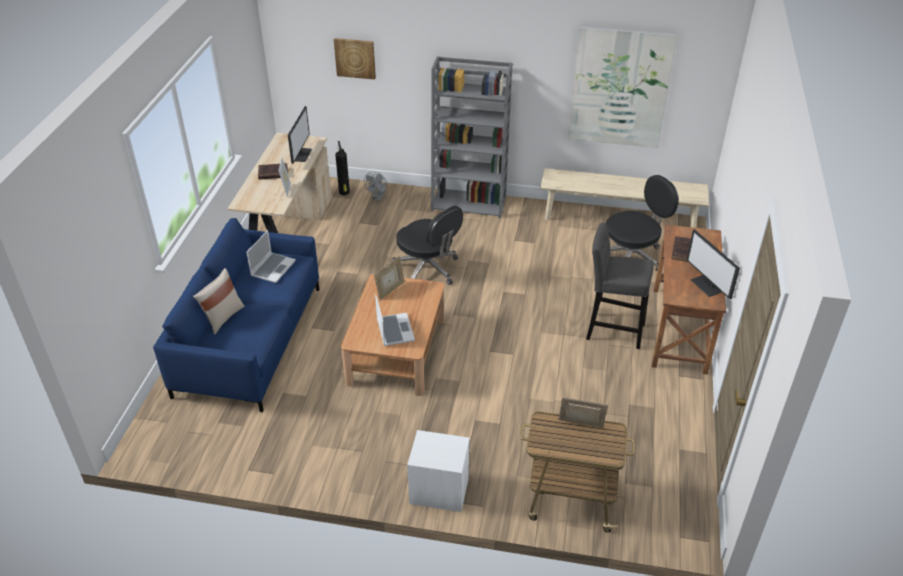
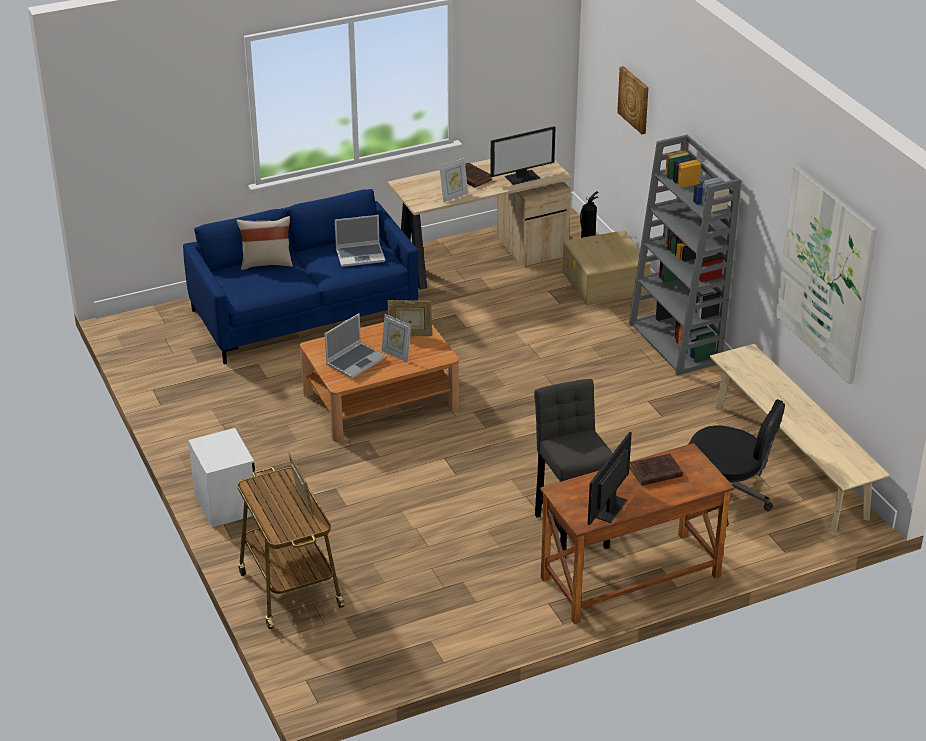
camera: 55 degrees right, 5 degrees down
(377, 198) = (605, 282): grey fan -> beige storage box
(408, 307) = (396, 355): none -> picture frame
(428, 269) = (525, 365): black office chair -> none

